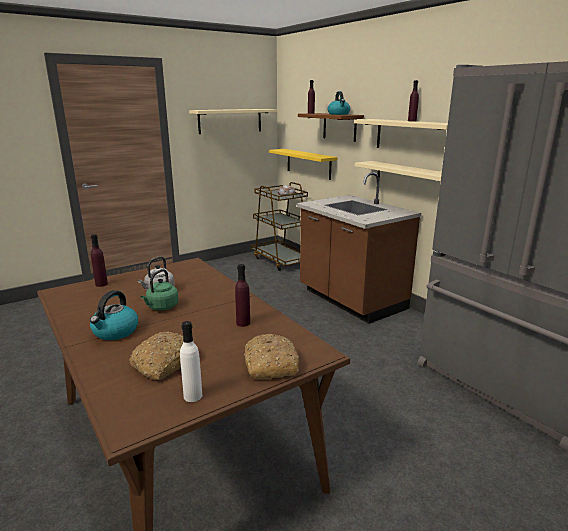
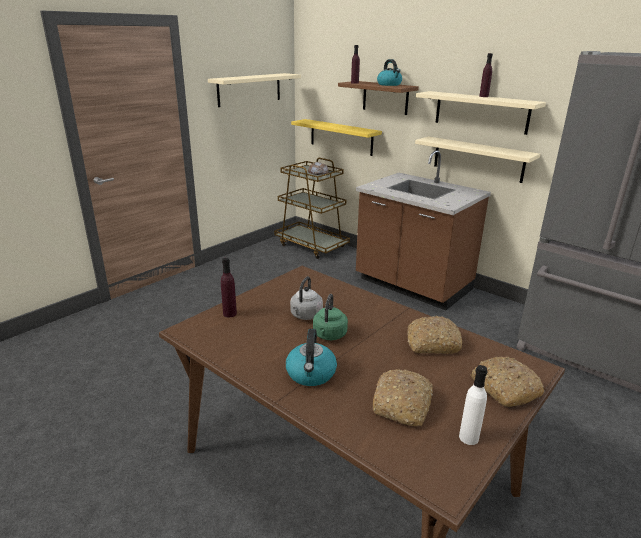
camera: 15 degrees left, 5 degrees up
(243, 323) = (432, 343): purple bottle -> bread

